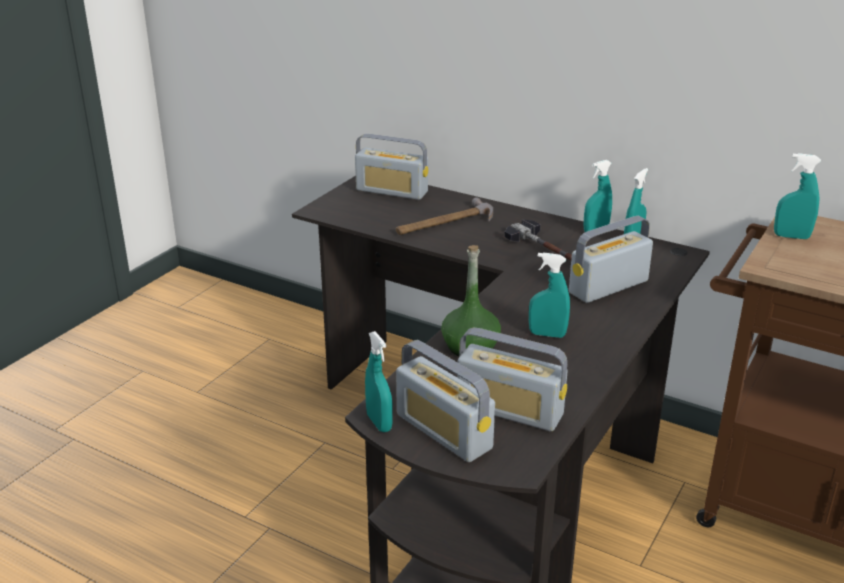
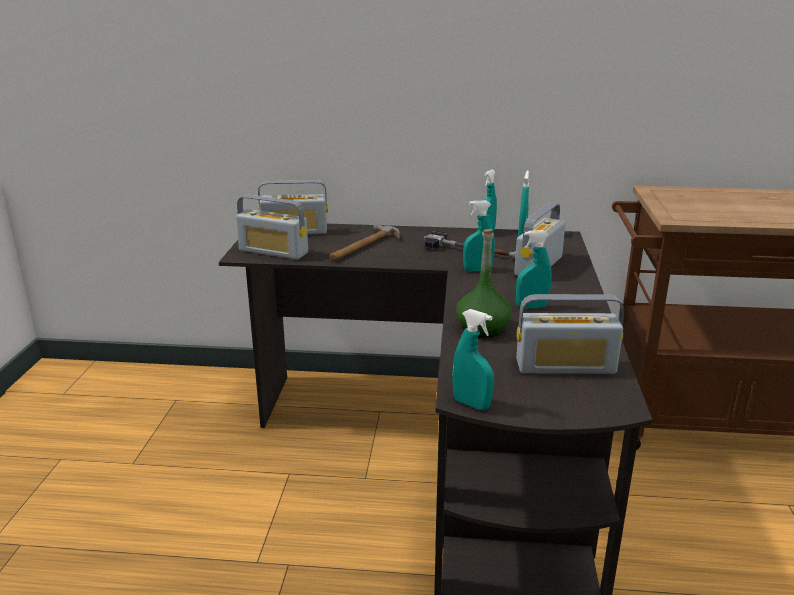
camera: 25 degrees left, 5 degrees down
(444, 431) = (532, 396): radio -> radio (273, 252)
(791, 236) = (664, 199): turquoise spray bottle -> turquoise spray bottle (477, 270)

